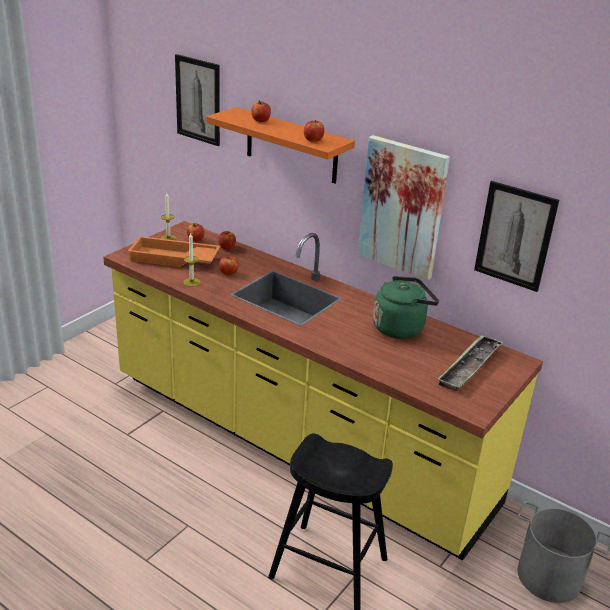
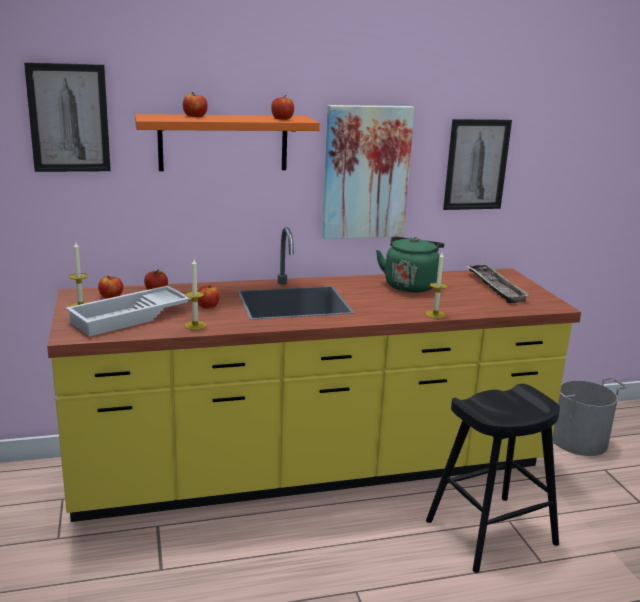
camera: 50 degrees left, 10 degrees down
(173, 259) = (130, 318): orange tray -> white tray
(353, 359) = (435, 314): none -> candle

